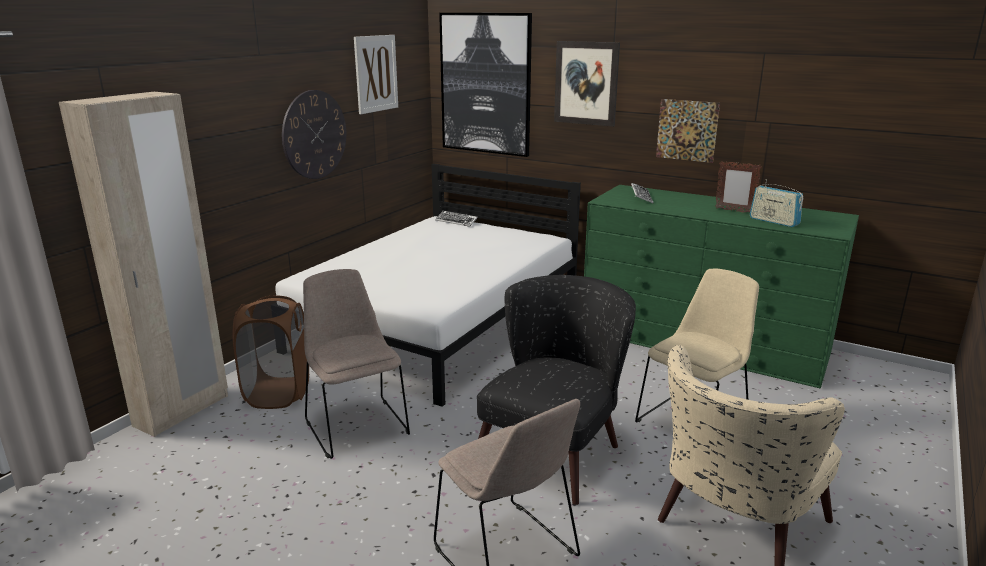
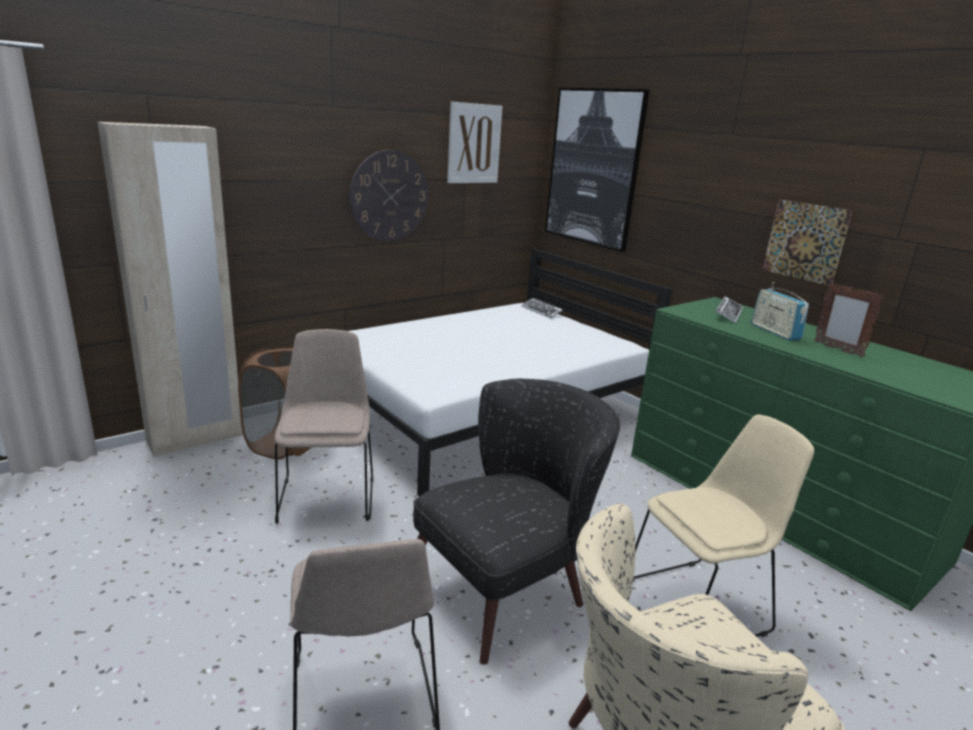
camera: 20 degrees right, 0 degrees up
(586, 83) = (696, 174): picture -> none
(774, 221) = (885, 372): radio -> radio (774, 332)

